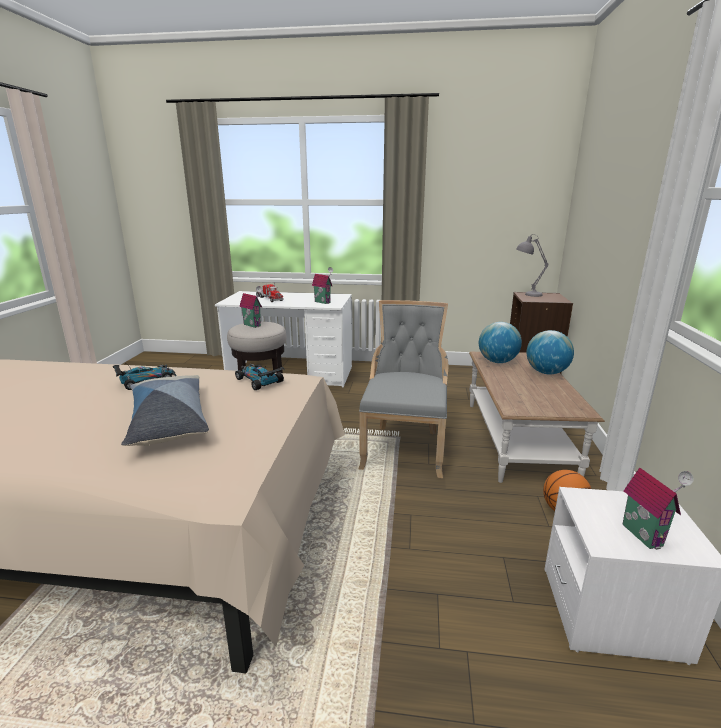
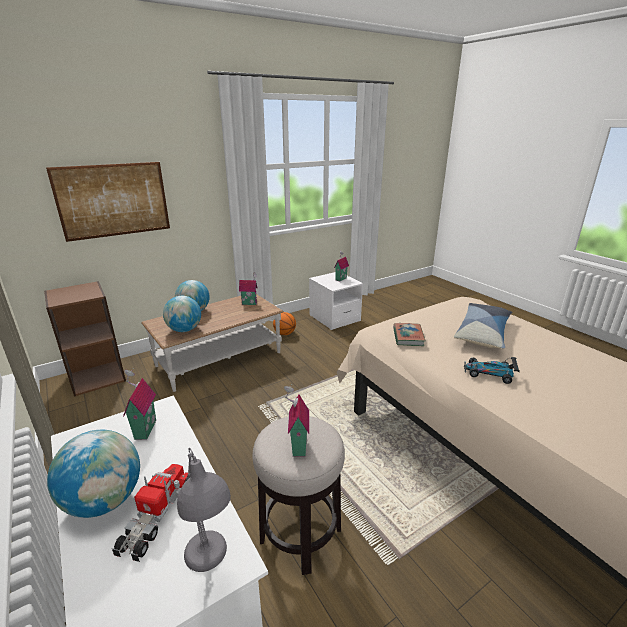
camera: 130 degrees left, 5 degrees up
(259, 381) = (408, 337): toy car -> book
(292, 295) = (105, 500): none -> globe
(404, 448) = (279, 394): grey chair -> none
(526, 294) = (63, 300): grey table lamp -> grey table lamp (210, 566)
(551, 403) = (249, 303): none -> toy house
(604, 220) = (113, 200): none -> picture

